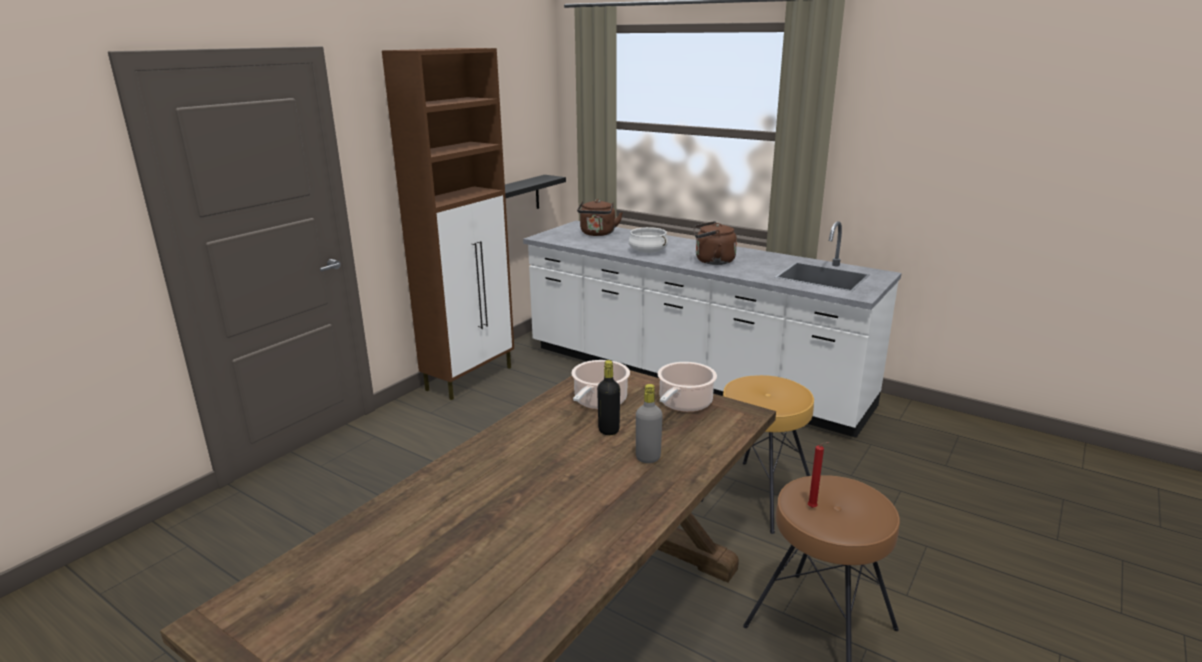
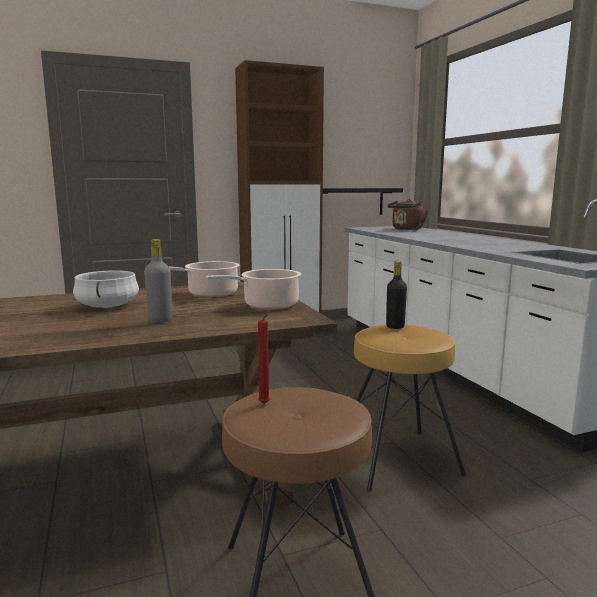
camera: 35 degrees right, 10 degrees down
(608, 430) = (175, 305): black bottle -> black bottle (395, 326)
(648, 251) = (424, 236): white cooking pot -> white cooking pot (108, 306)
(712, 261) = (469, 242): brown kettle -> none

